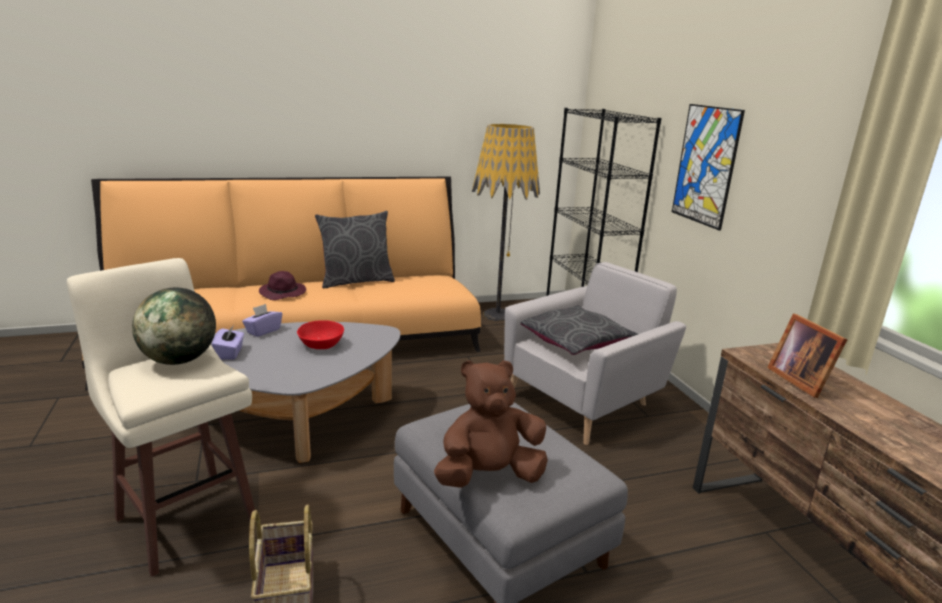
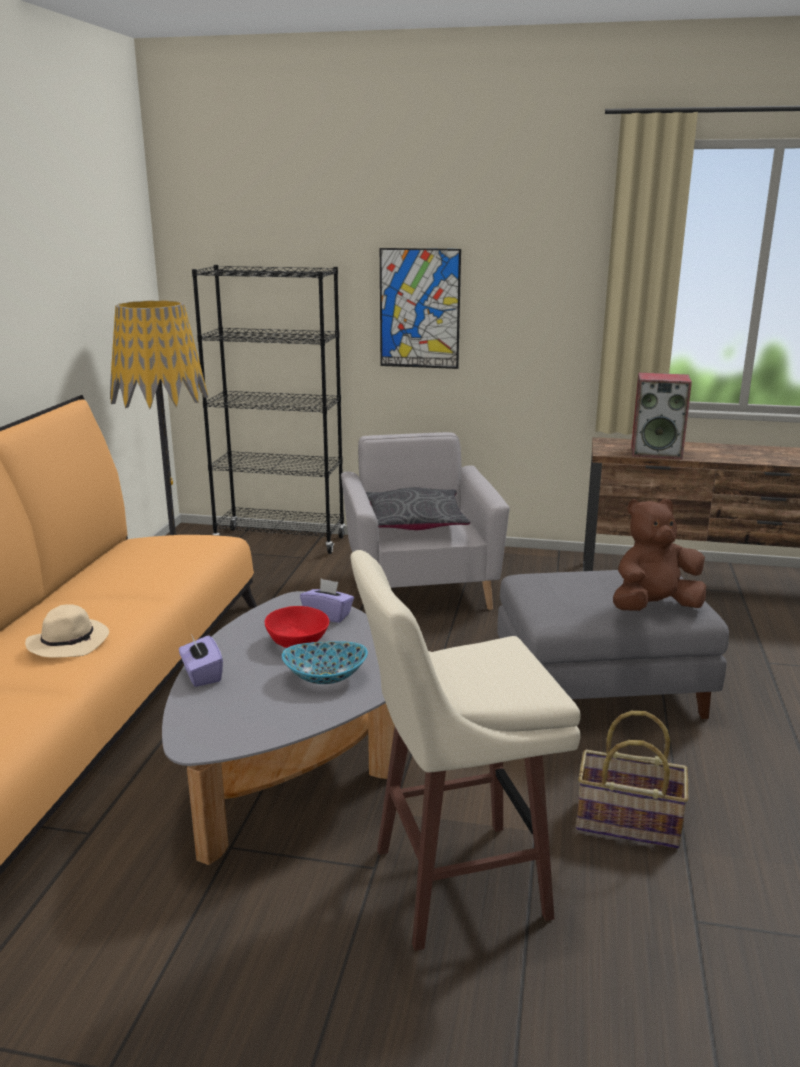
camera: 60 degrees left, 0 degrees up
(179, 360) = (460, 663): globe -> none
(230, 353) = (255, 707): purple tissue box -> purple tissue box (328, 615)
(278, 364) = (325, 677): none -> bowl
(283, 293) = (70, 642): purple hat -> beige hat
(356, 281) = (89, 588): grey pillow -> none
(489, 476) = (653, 607): brown plush toy -> brown plush toy turned 60 degrees clockwise
(799, 380) = (657, 452): picture frame -> speaker

